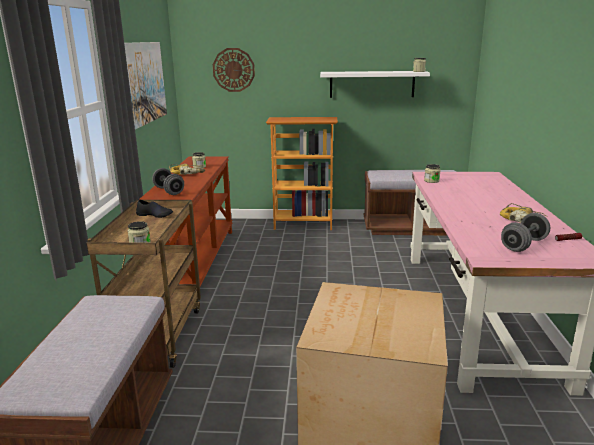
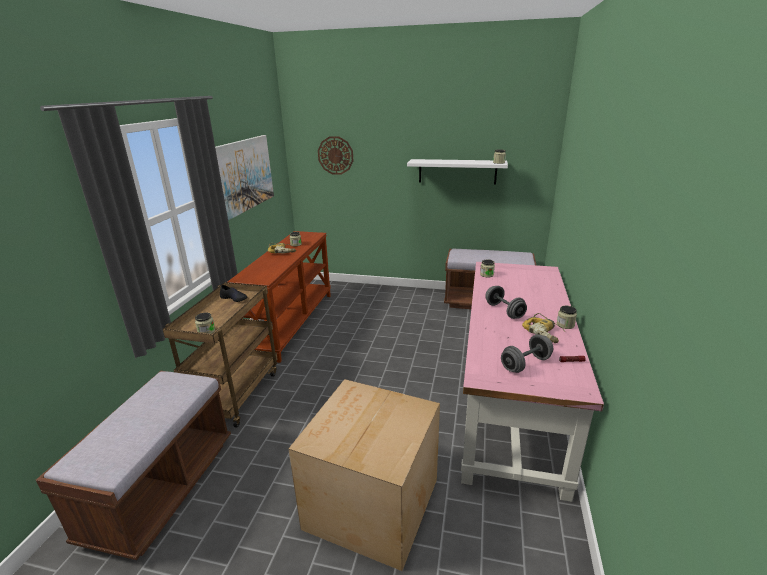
camera: 10 degrees right, 5 degrees up
(169, 191) = (257, 272): grey dumbbell -> grey dumbbell (504, 311)
(303, 224) = (393, 292): bookcase -> none
(540, 213) = (565, 325): none -> jar

